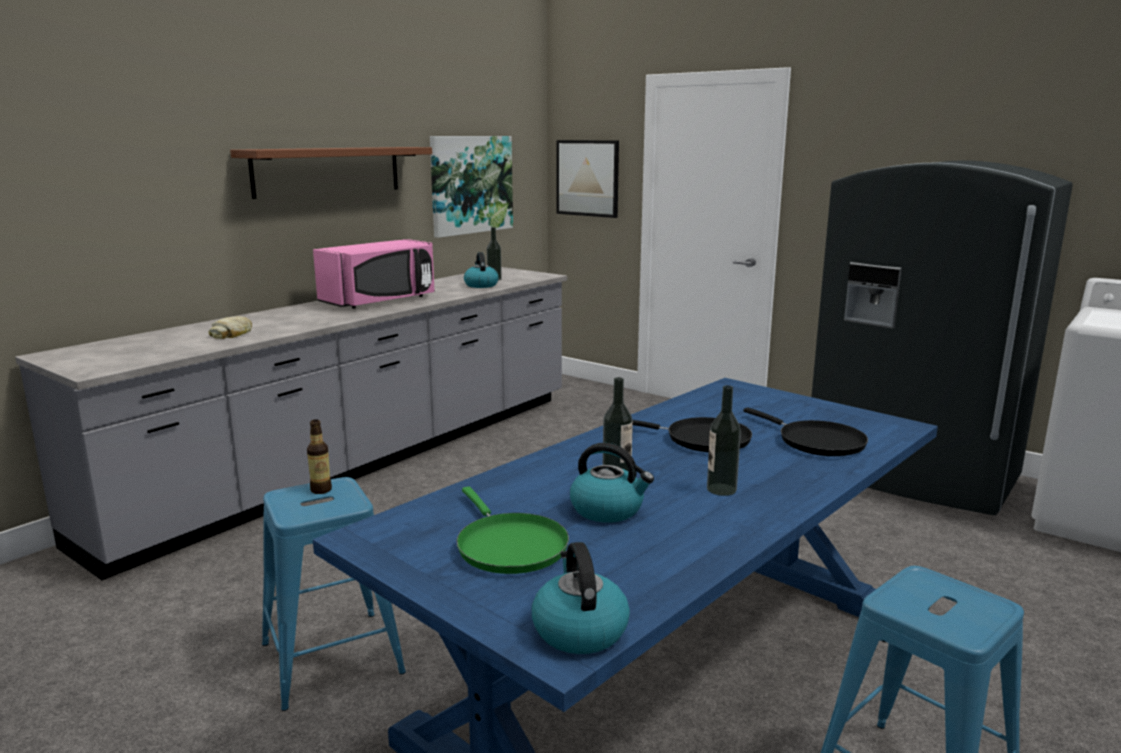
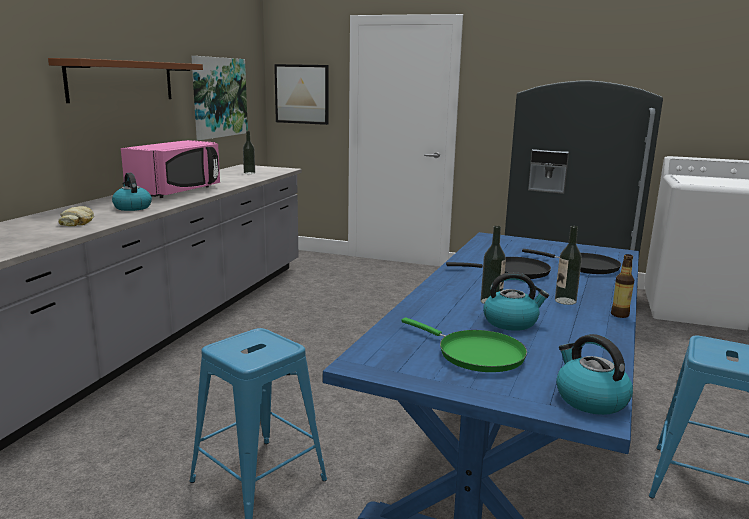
camera: 20 degrees left, 0 degrees up
(321, 490) = (248, 340): bottle -> bottle (619, 315)
(481, 285) = (244, 177): kettle -> kettle (132, 207)

